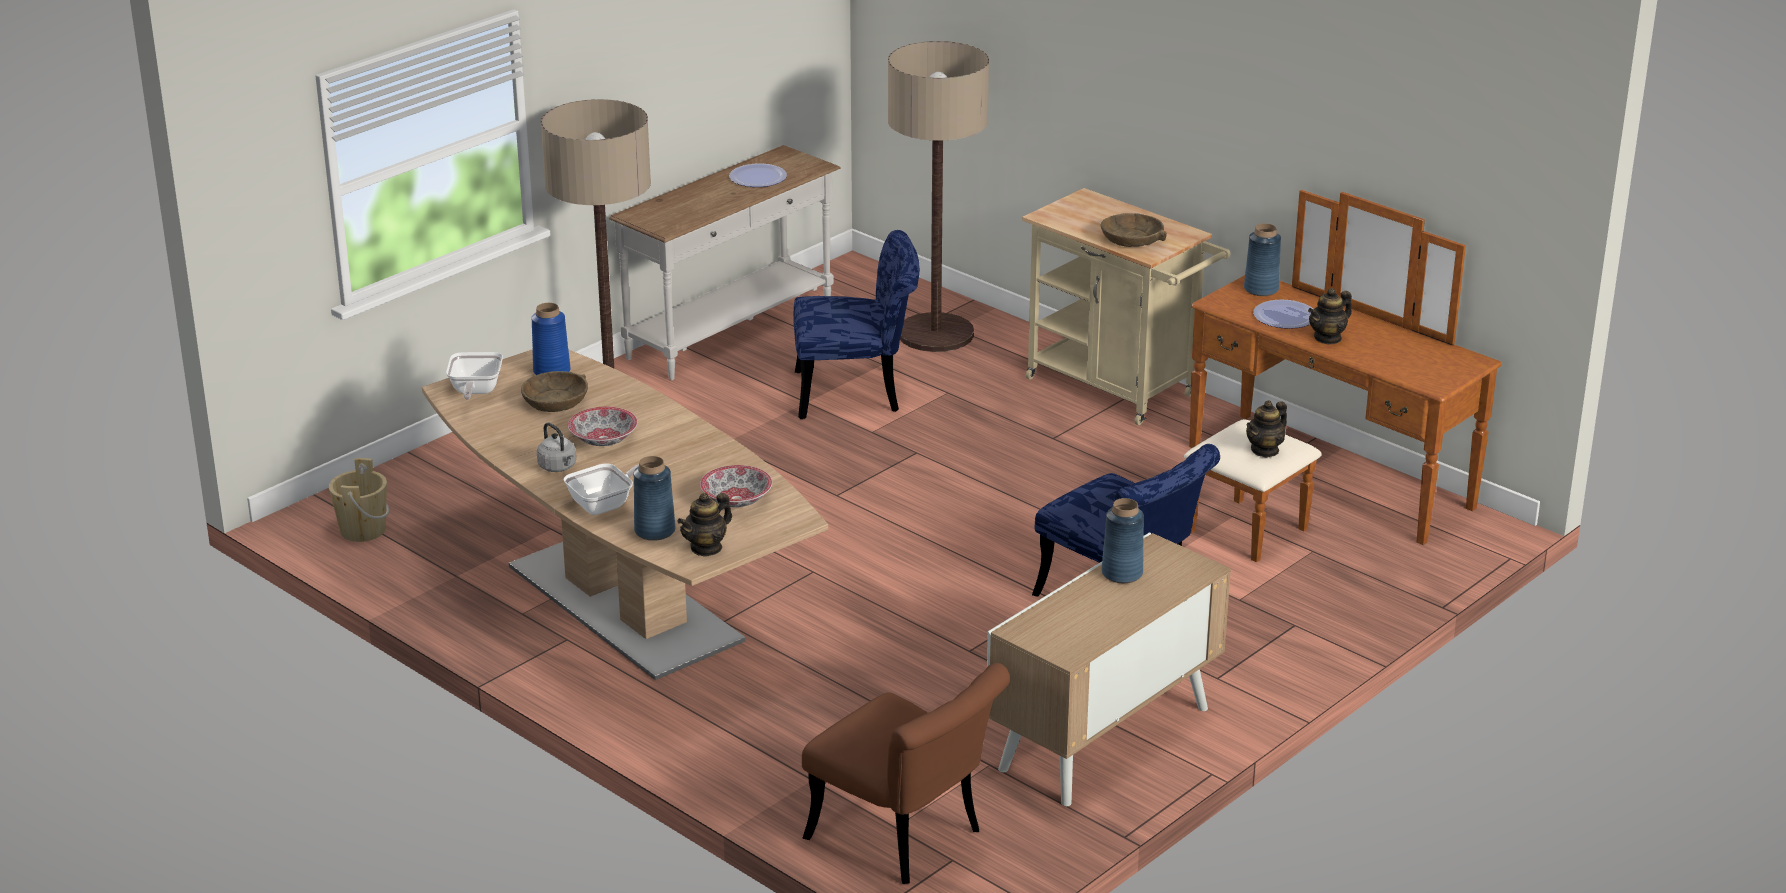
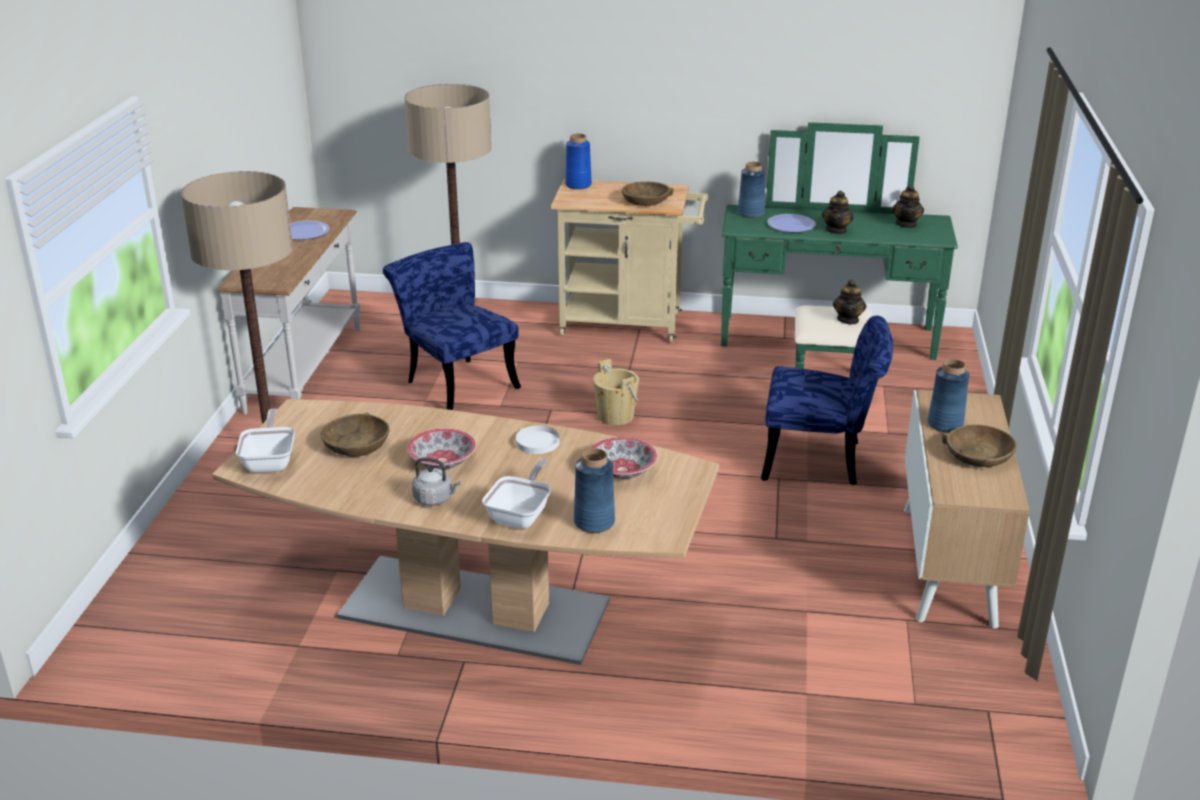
camera: 35 degrees left, 0 degrees up
(363, 530) = (160, 639): beige bucket -> beige bucket (615, 416)
(475, 391) = (270, 461): frying pan -> frying pan turned 150 degrees counterclockwise
(552, 371) = (320, 421): blue vase -> blue vase (578, 185)
(701, 451) = (537, 442): none -> white plate
(706, 548) = (656, 520): teapot -> teapot (906, 224)
(858, 393) = (456, 382): blue chair -> blue chair turned 90 degrees counterclockwise
(906, 839) = (936, 710): brown chair -> none
(1104, 611) = (978, 456): none -> brown bowl
(1312, 489) = (828, 348): brown dresser -> green dresser

